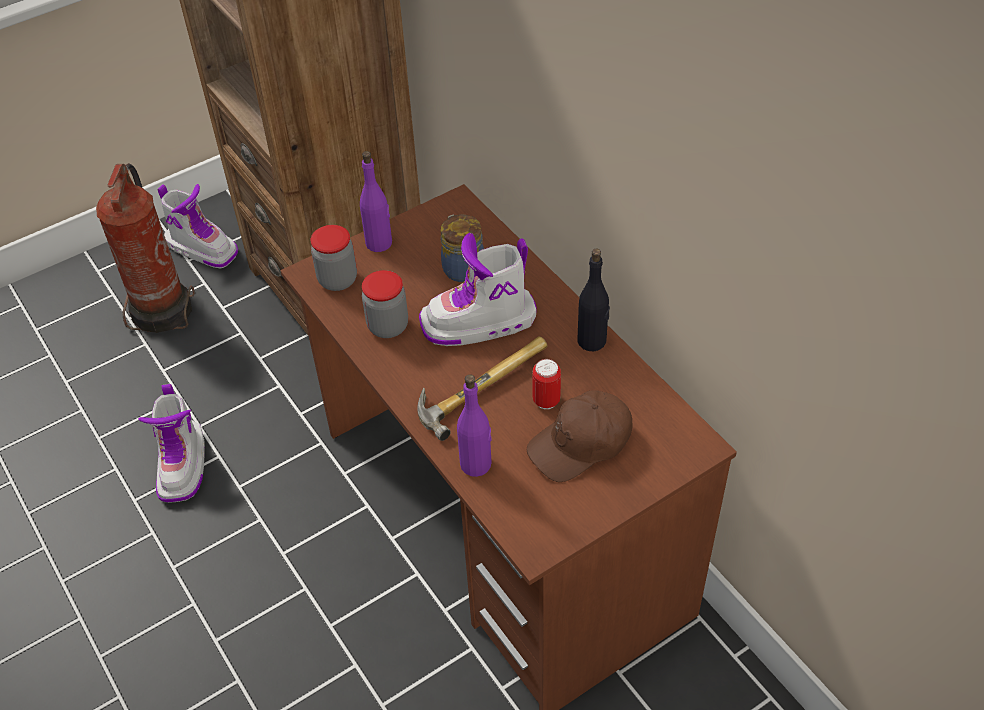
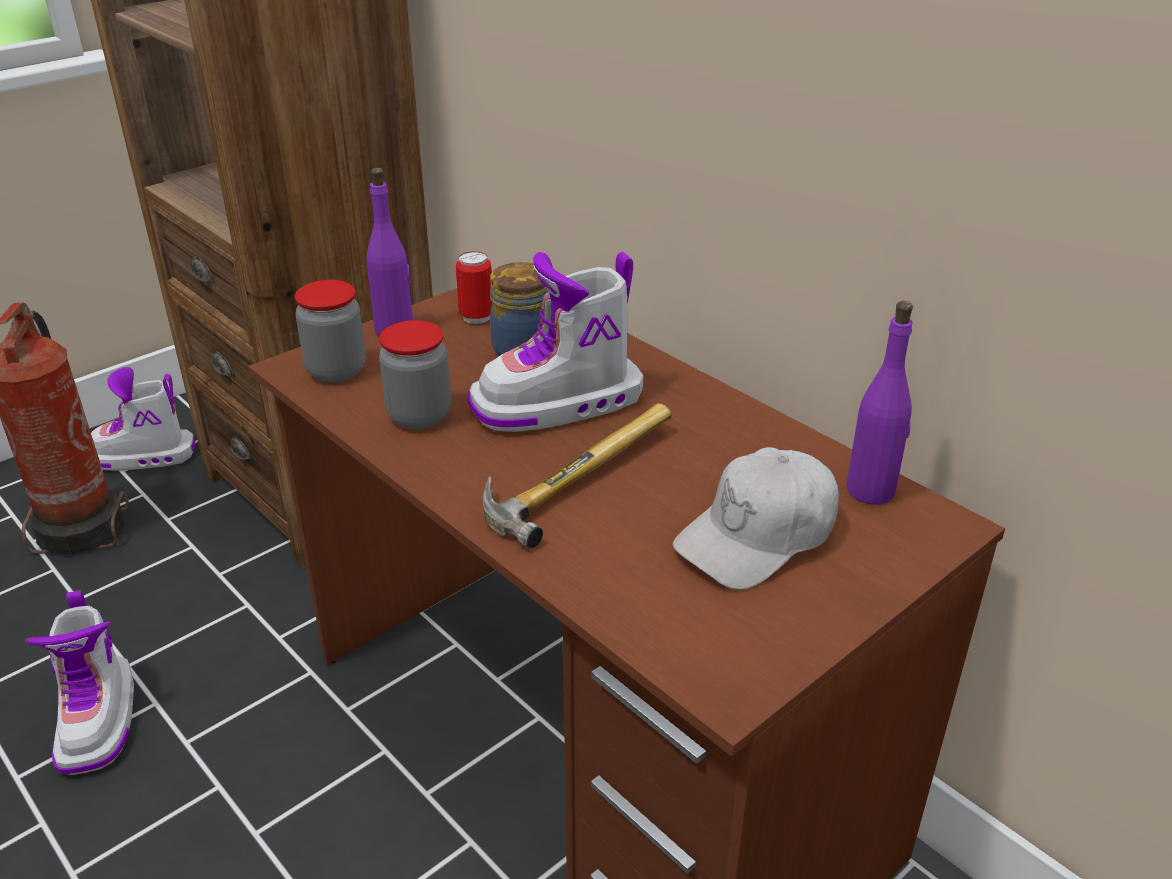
camera: 10 degrees left, 15 degrees down
(202, 248) = (142, 457): boot -> boot turned 150 degrees clockwise
(476, 464) = (594, 576): purple bottle -> purple bottle (871, 490)
(546, 401) = (686, 486): can -> can (476, 317)
(581, 444) = (758, 537): brown cap -> white cap
(592, 341) = (732, 413): black bottle -> none

